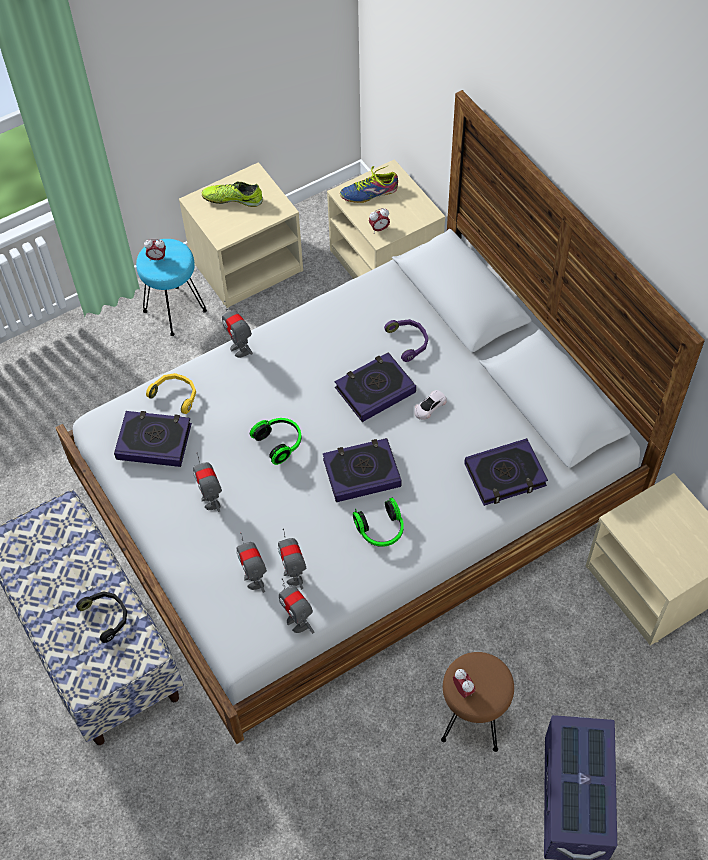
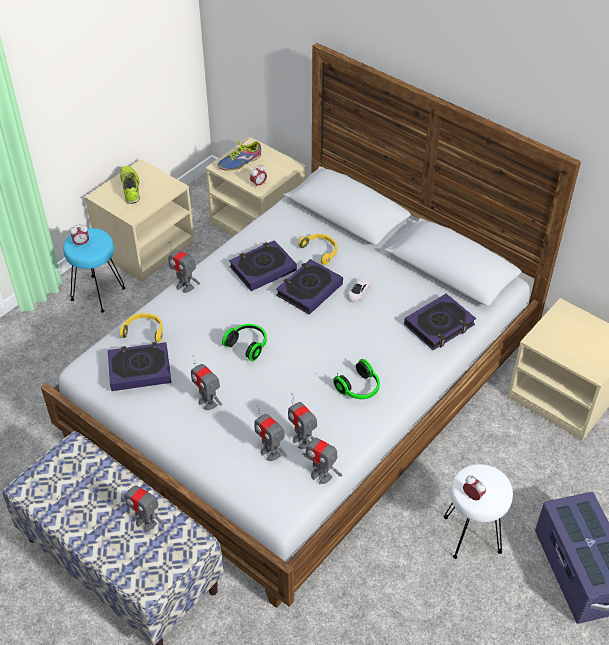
camera: 20 degrees left, 10 degrees down
(107, 616) = (146, 522): black headphones -> toy robot
(233, 199) = (130, 188): shoe -> shoe turned 90 degrees clockwise
(361, 473) = (325, 351): book -> book (262, 269)
(409, 342) = (321, 251): purple headphones -> yellow headphones
(472, 719) = (471, 534): brown stool -> white stool

